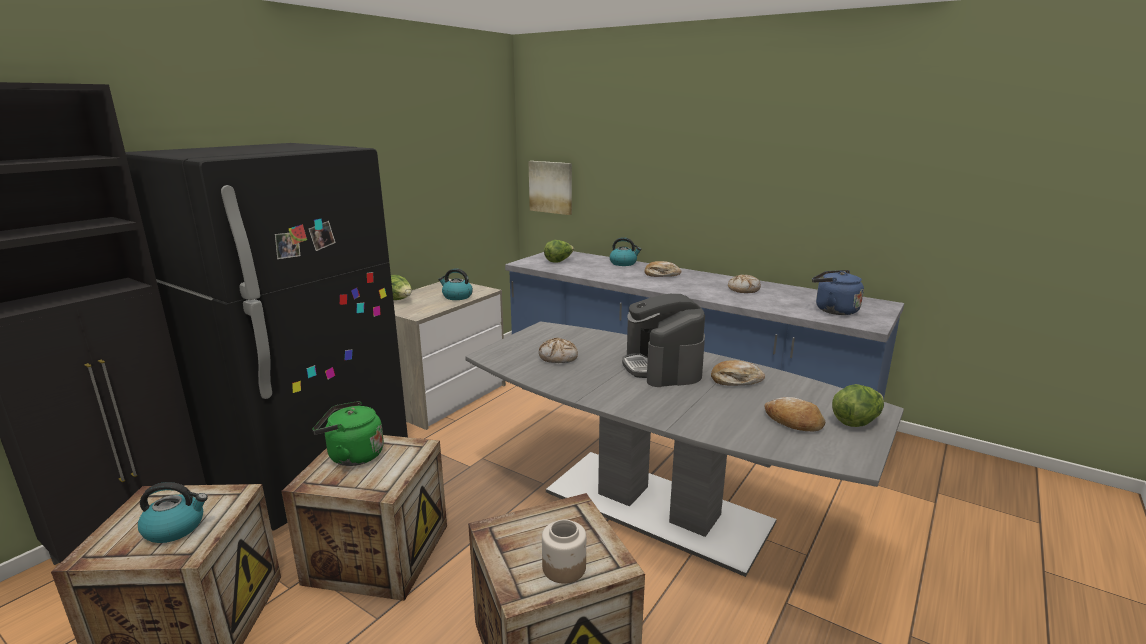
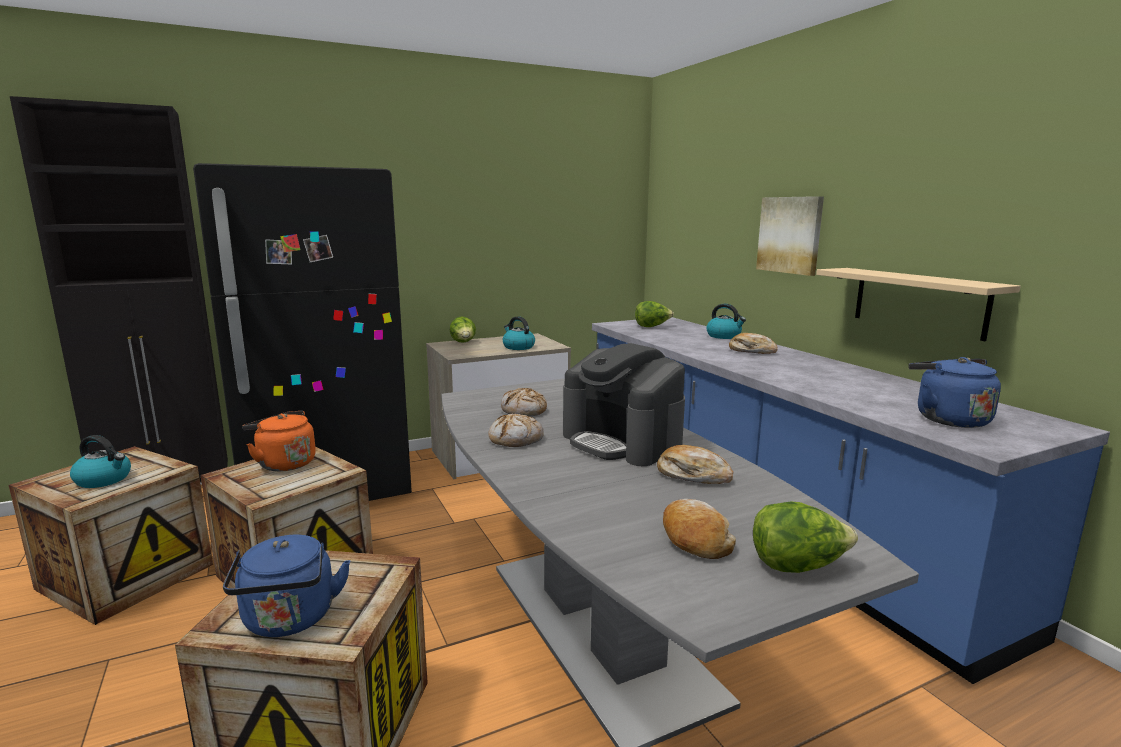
camera: 30 degrees right, 5 degrees down
(352, 456) = (284, 463): green kettle -> orange kettle
(551, 187) = (673, 245): picture -> picture (790, 235)
(564, 568) = (289, 620): jar -> blue kettle
(662, 367) = (622, 442): coffee machine -> coffee machine turned 60 degrees counterclockwise
(743, 289) = (840, 378): bread -> bread (516, 439)
(780, 230) = (918, 302): none -> beige shelf

